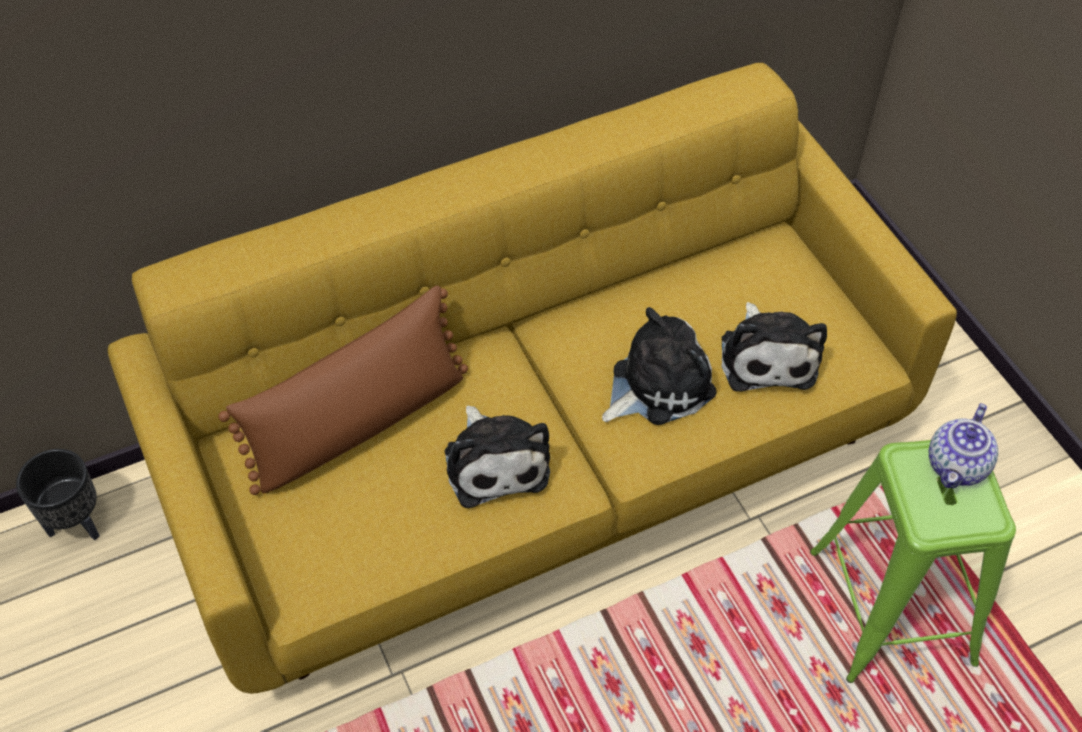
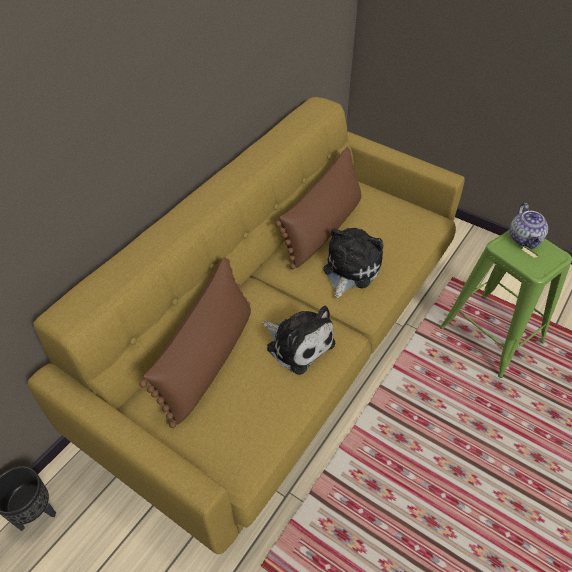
camera: 30 degrees left, 5 degrees down
(668, 297) = (323, 228): none -> brown pillow
(767, 356) = (389, 235): plush toy -> none

